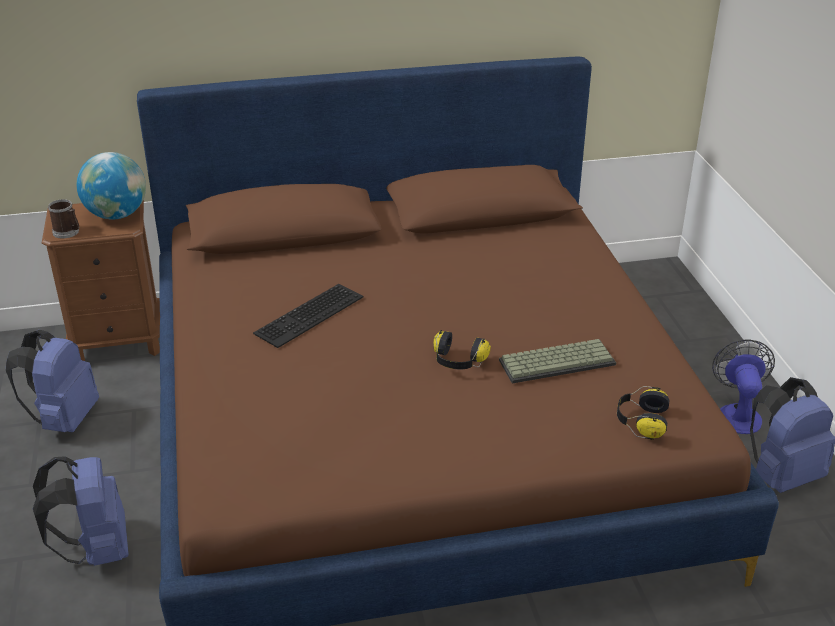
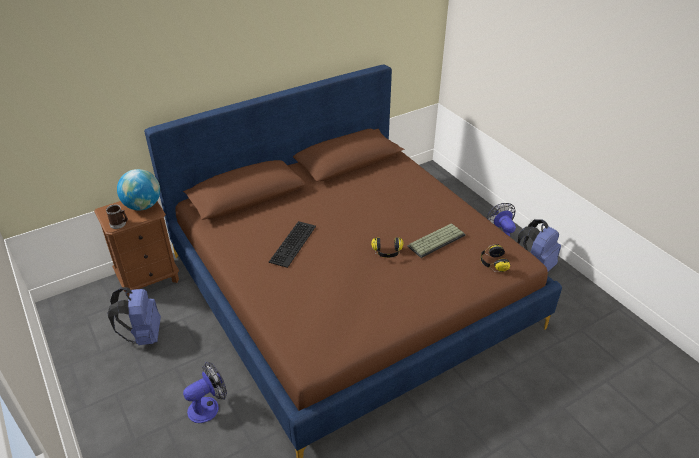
camera: 20 degrees left, 5 degrees up
(96, 549) = (208, 406): blue backpack -> fan

